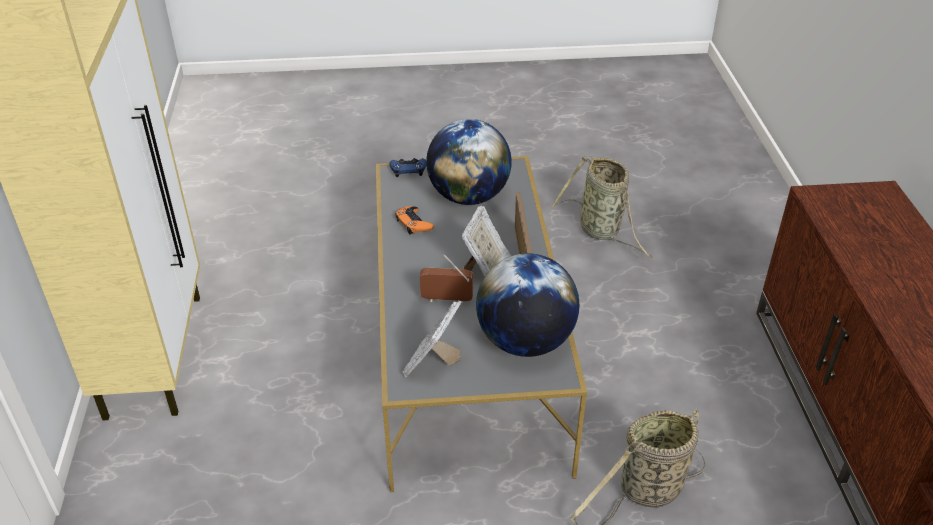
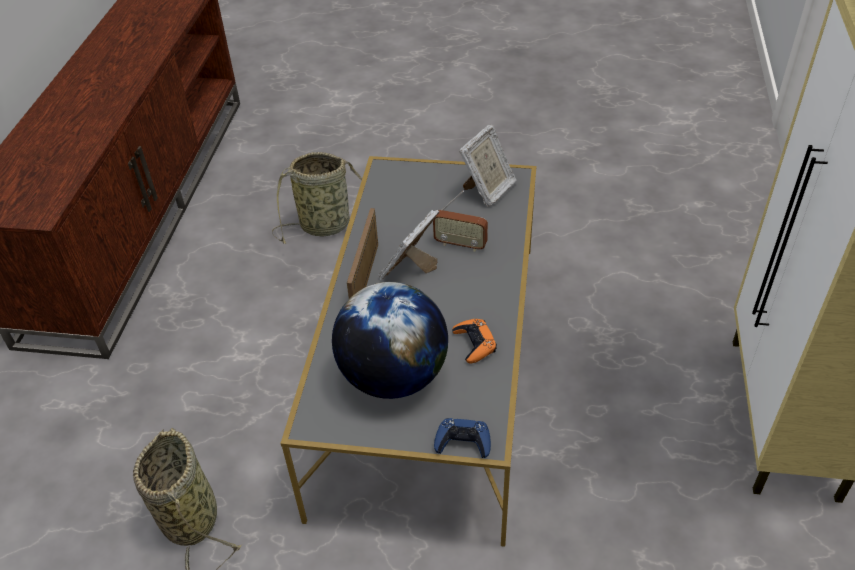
camera: 165 degrees left, 5 degrees up
(525, 341) = (400, 197): globe -> none

